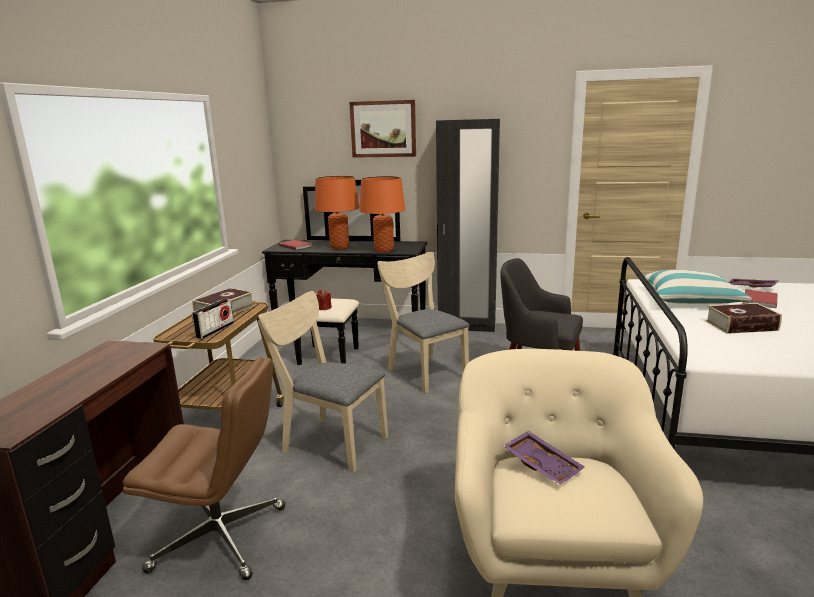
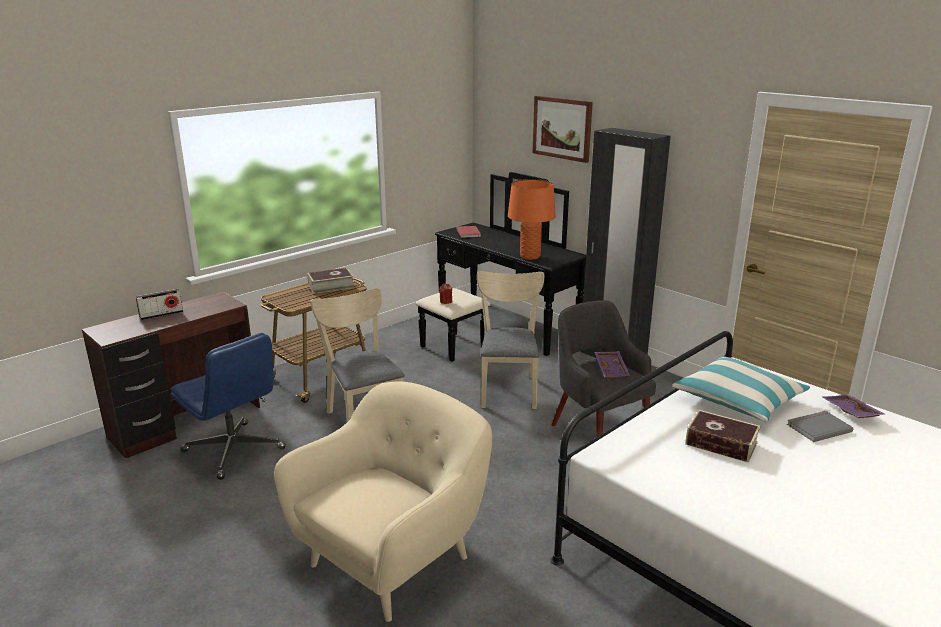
camera: 35 degrees right, 5 degrees up
(215, 330) = (301, 301): radio -> radio (161, 315)
(221, 538) = (234, 450): brown office chair -> blue office chair
(339, 247) = (500, 243): orange table lamp -> none
(543, 465) = (377, 479): purple tray -> purple tray (612, 369)
(758, 300) = (817, 427): red book -> grey book

